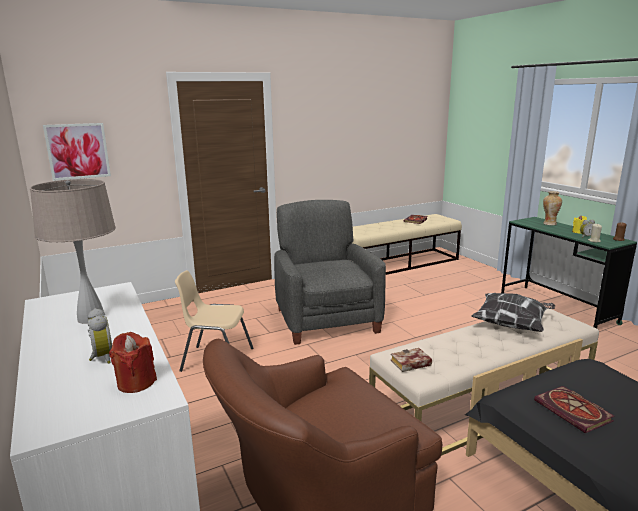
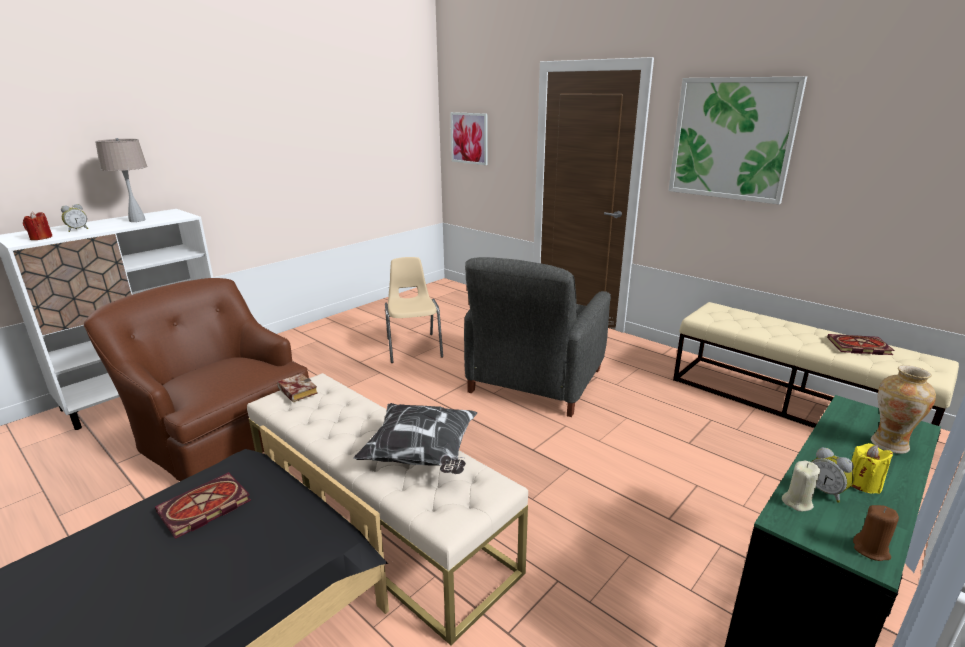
camera: 70 degrees right, 5 degrees up
(326, 319) = (535, 381): grey armchair -> grey armchair turned 150 degrees clockwise
(328, 125) = (732, 139): none -> picture

